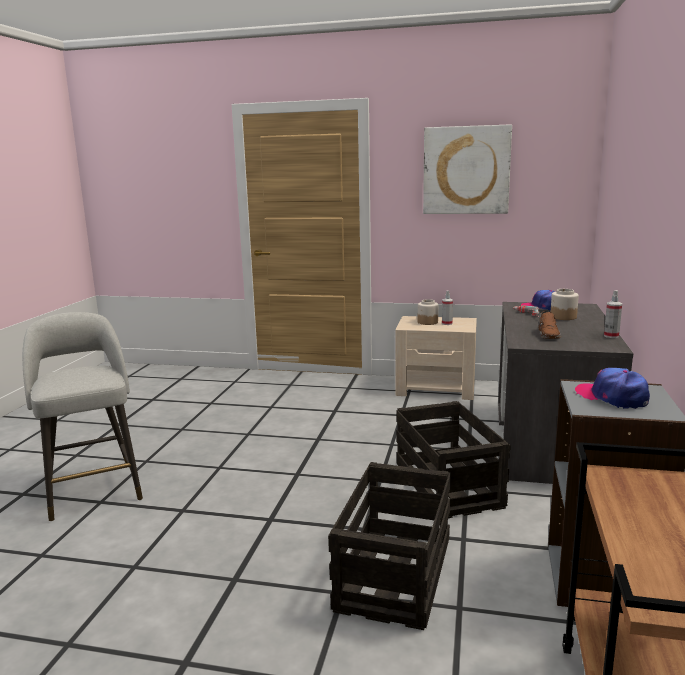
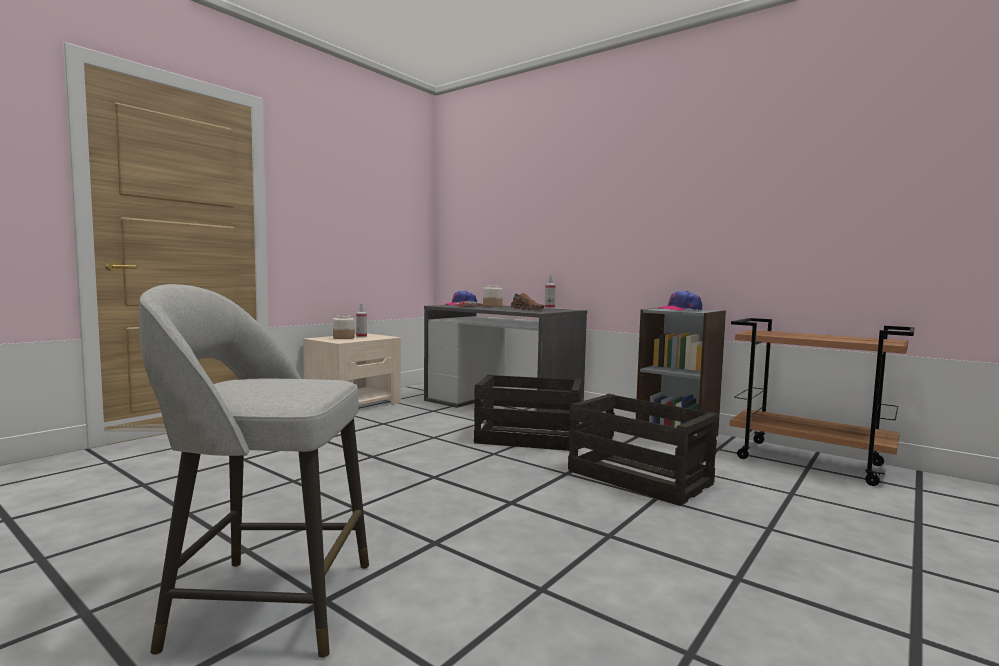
camera: 65 degrees left, 10 degrees down
(466, 170) = (352, 193): picture -> none

